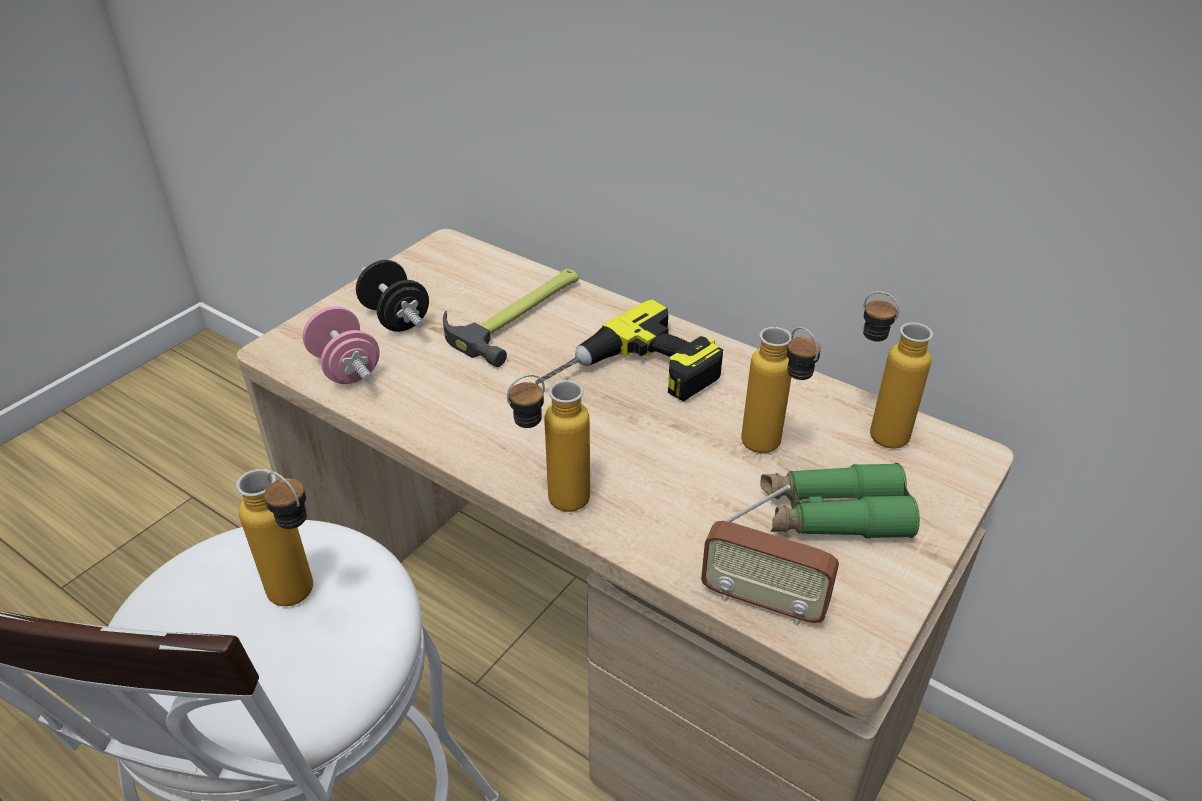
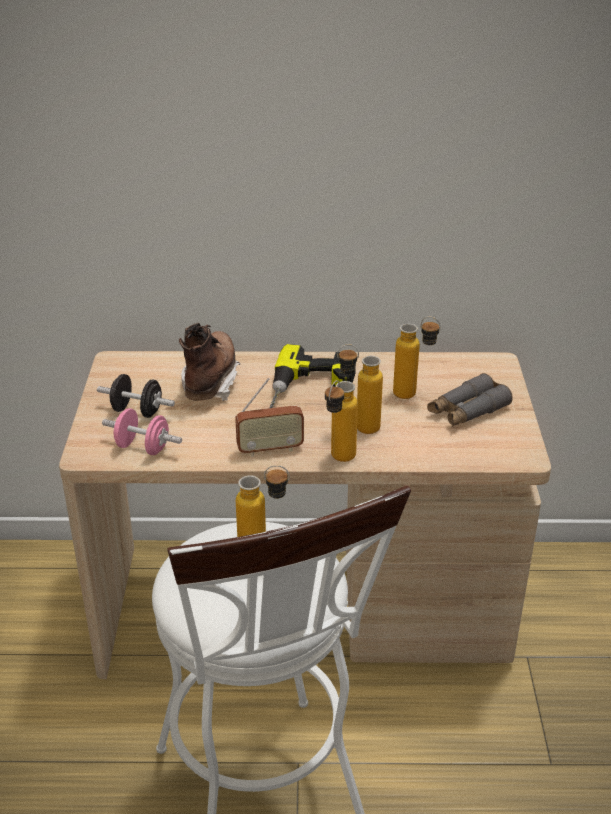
camera: 35 degrees left, 5 degrees down
(520, 315) = (210, 382): hammer -> brown boot
(763, 602) = (474, 456): radio -> radio (270, 449)
(833, 515) = (467, 410): green binoculars -> grey binoculars
(873, 431) = (448, 368): bottle -> bottle (357, 428)

